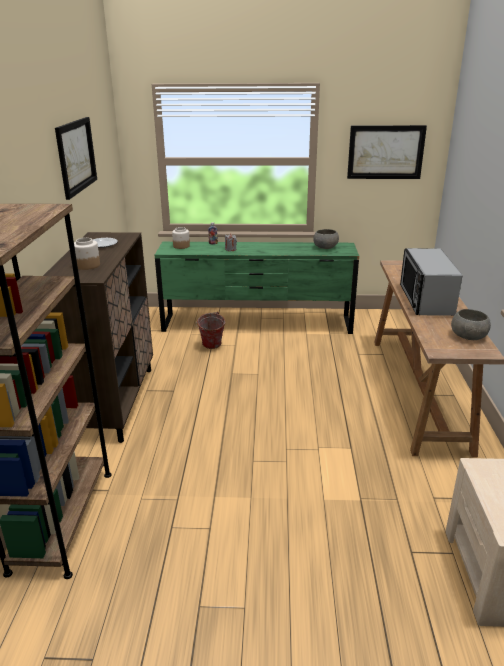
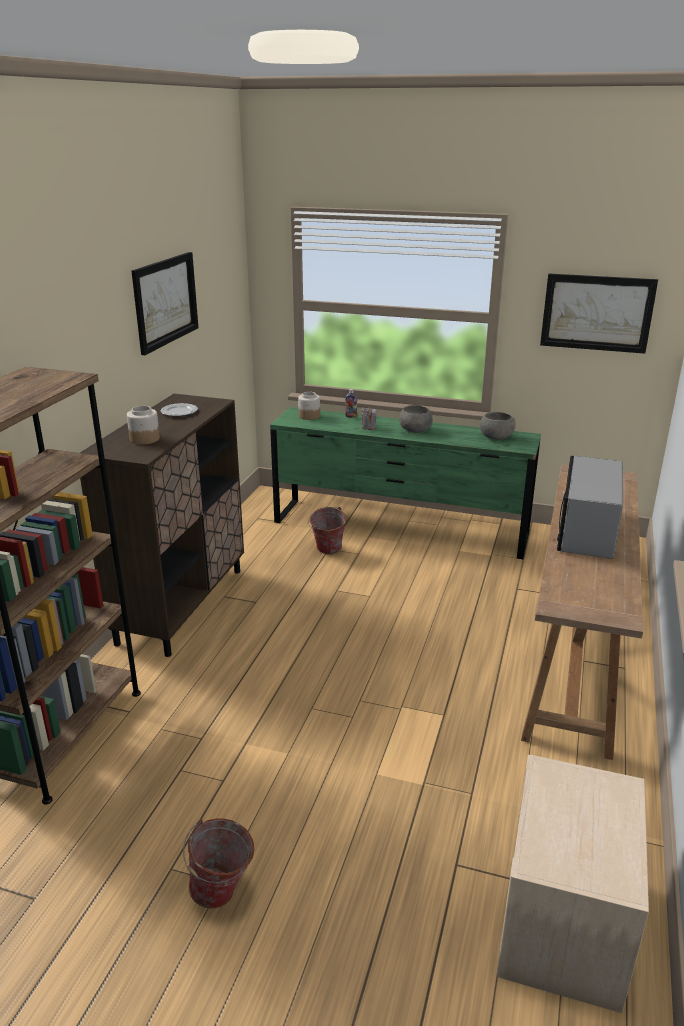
camera: 15 degrees right, 0 degrees up
(250, 616) = (223, 894): none -> bucket
(469, 336) = (613, 591): grey bowl -> grey bowl (415, 430)

